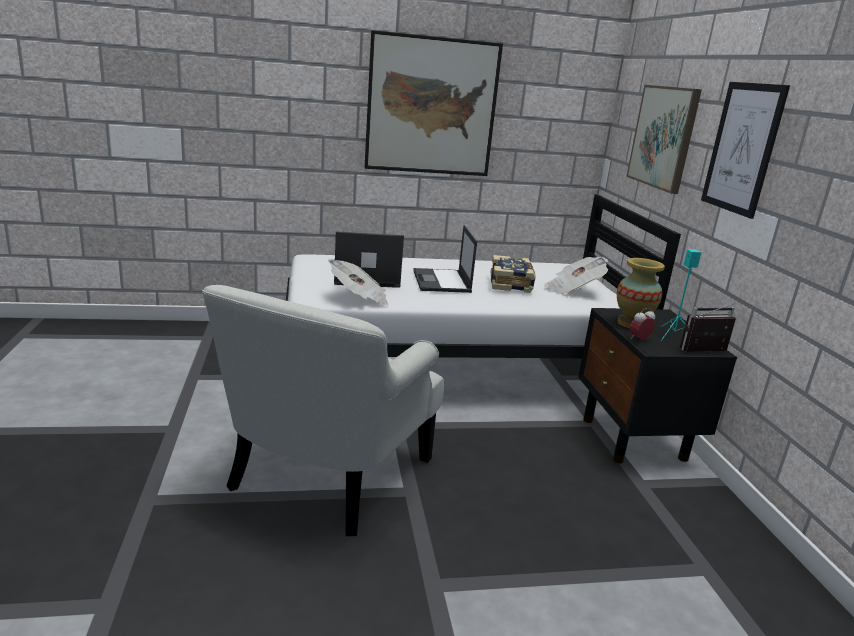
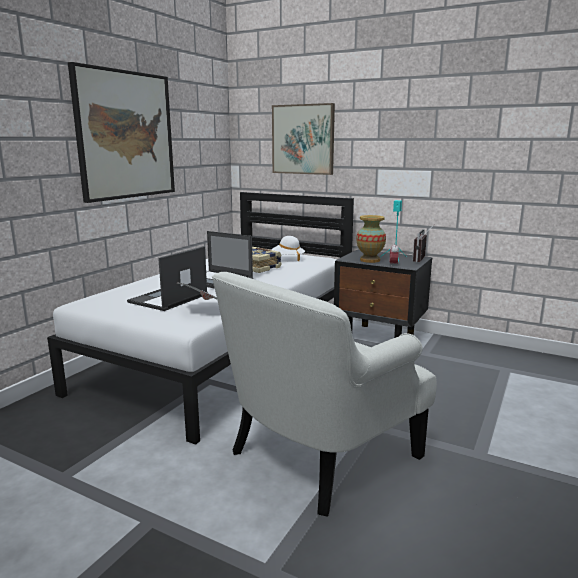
camera: 50 degrees left, 5 degrees down
(326, 474) = (319, 454): white armchair -> white armchair turned 75 degrees clockwise
(573, 289) = (288, 258): newspaper -> white hat
(742, 148) = (388, 135): picture -> none

